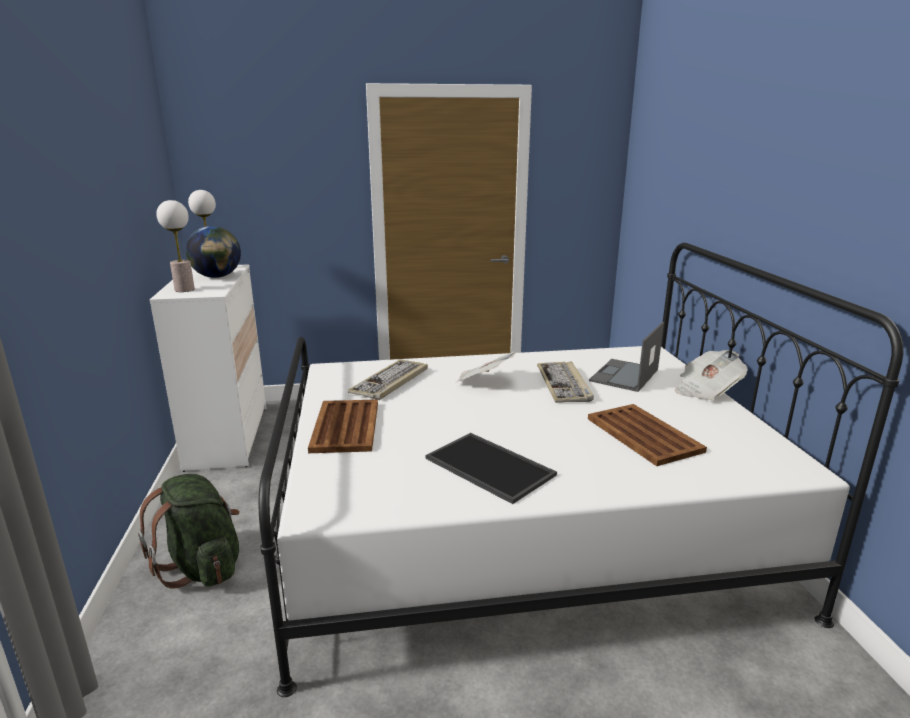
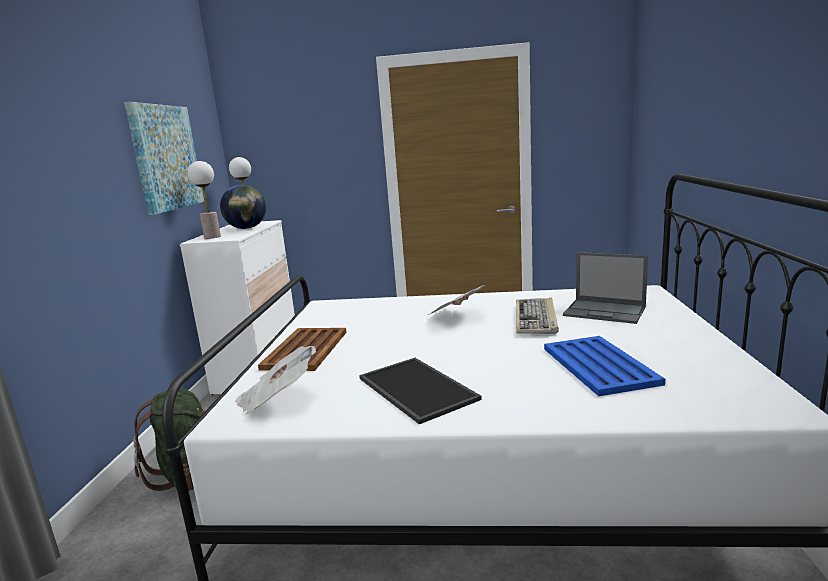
camera: 15 degrees right, 5 degrees down
(130, 195) = (165, 158): none -> picture
(390, 382) = (369, 315): keyboard -> none
(624, 376) = (605, 311): laptop -> laptop turned 105 degrees counterclockwise
(644, 435) = (599, 366): brown tray -> blue tray
(706, 390) = (693, 326): newspaper -> newspaper (277, 399)

